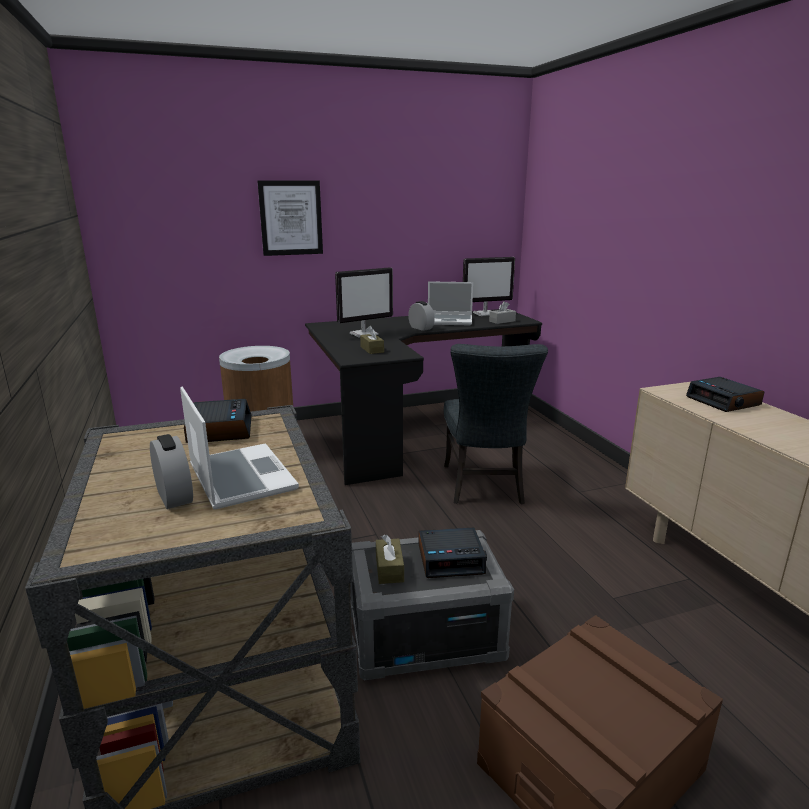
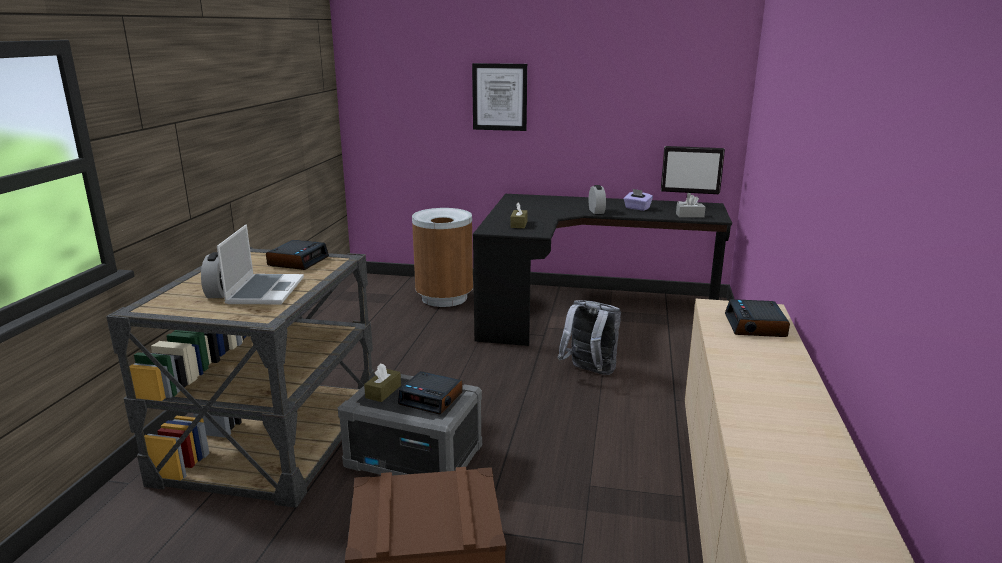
camera: 30 degrees right, 0 degrees up
(364, 334) = (537, 210): monitor -> none
(449, 321) = (637, 208): laptop -> purple tissue box
(485, 487) = (589, 372): grey chair -> grey backpack

